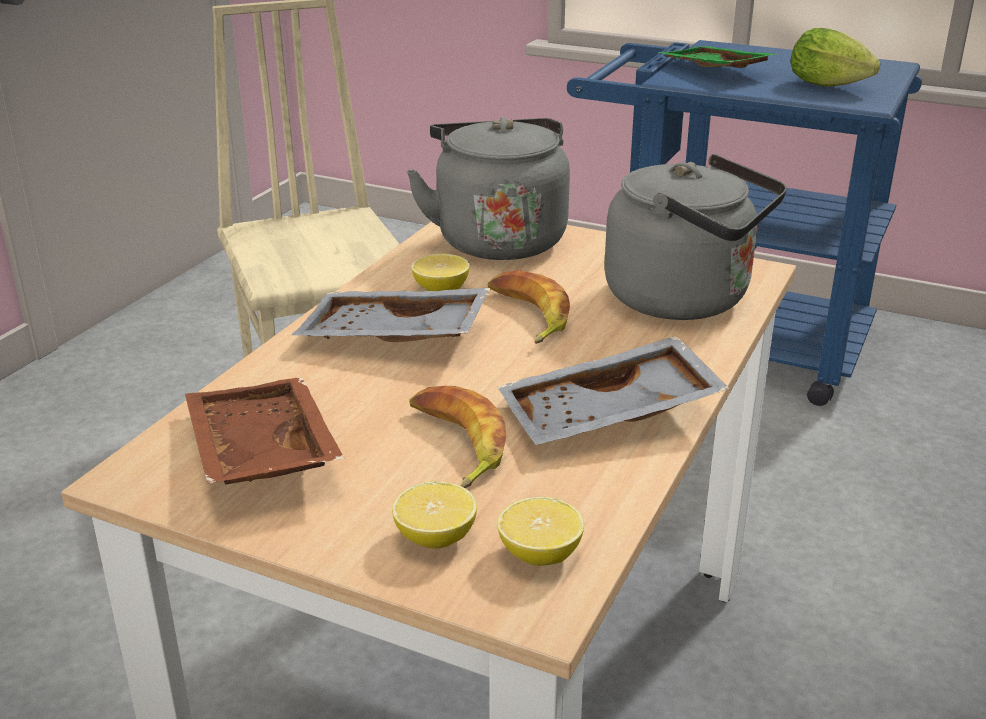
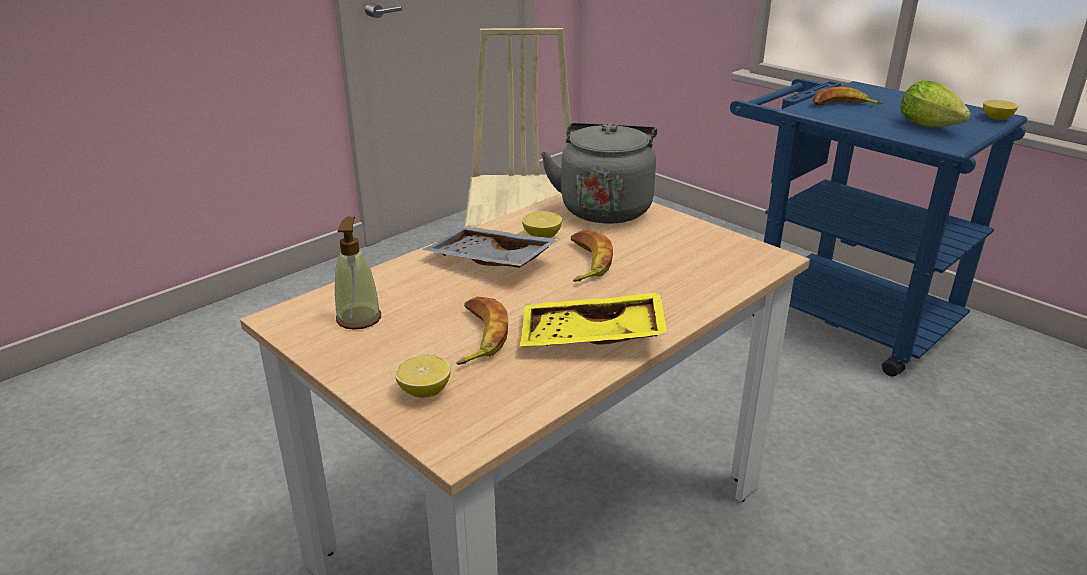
camera: 20 degrees right, 0 degrees up
(258, 453) = (359, 318): brown tray -> soap dispenser
(539, 555) = (480, 416): lemon -> lemon (996, 118)
(610, 416) = (591, 338): grey tray -> yellow tray
(686, 300) = (706, 270): grey kettle -> none
(712, 70) = (843, 105): green tray -> banana

